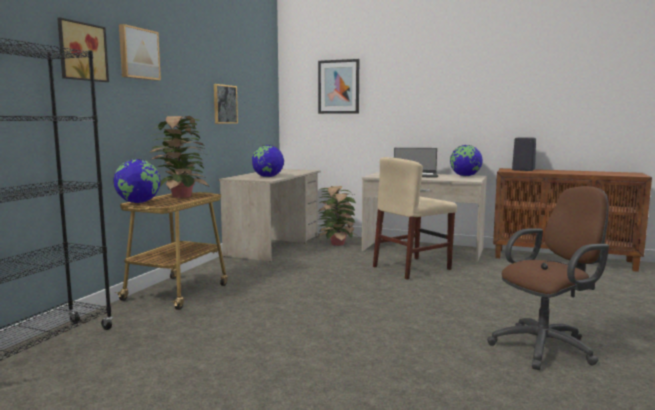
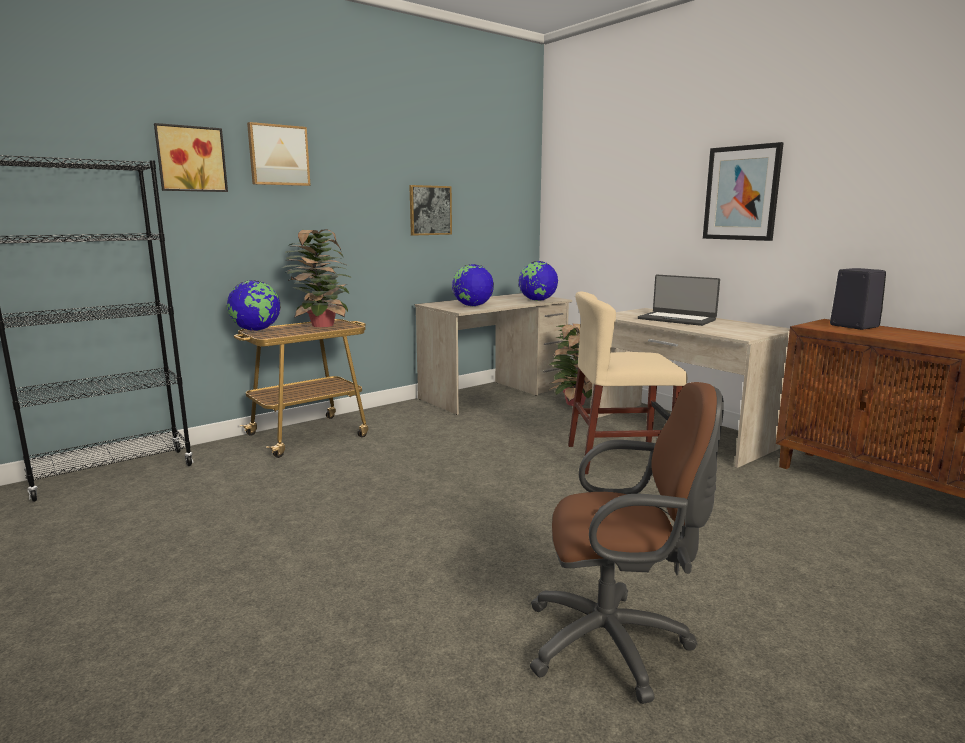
camera: 30 degrees right, 5 degrees up
(338, 87) = (606, 182): picture -> picture (741, 193)
(465, 176) = (755, 327): globe -> globe (537, 300)

